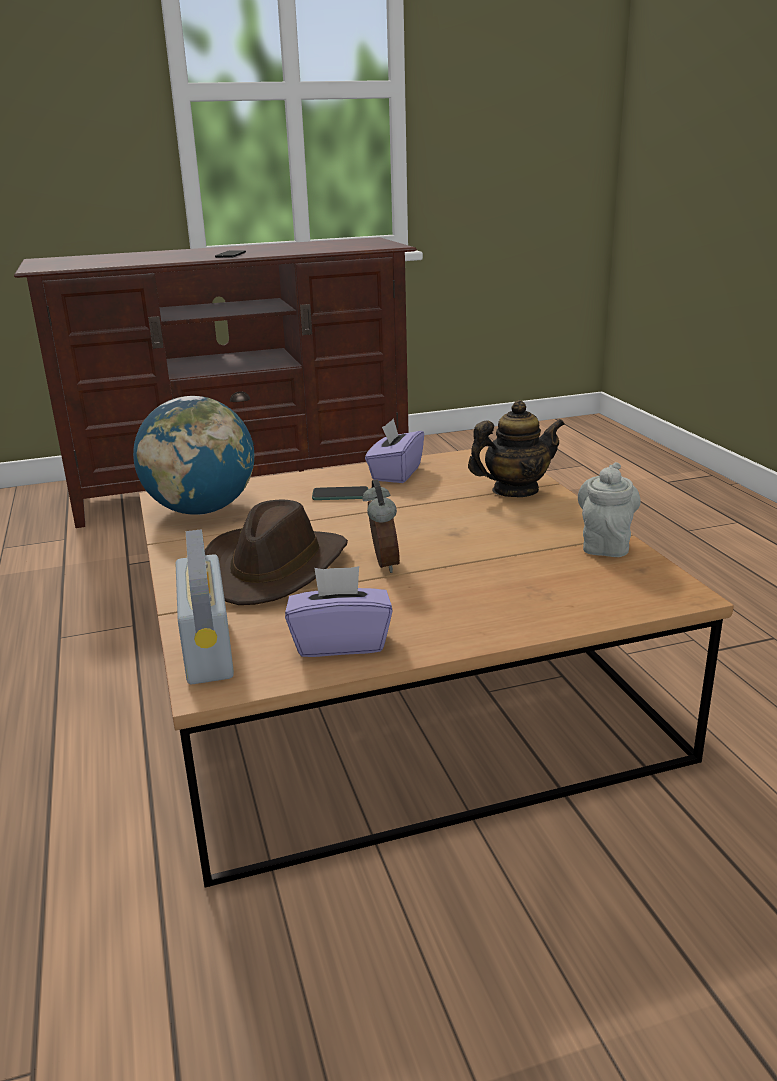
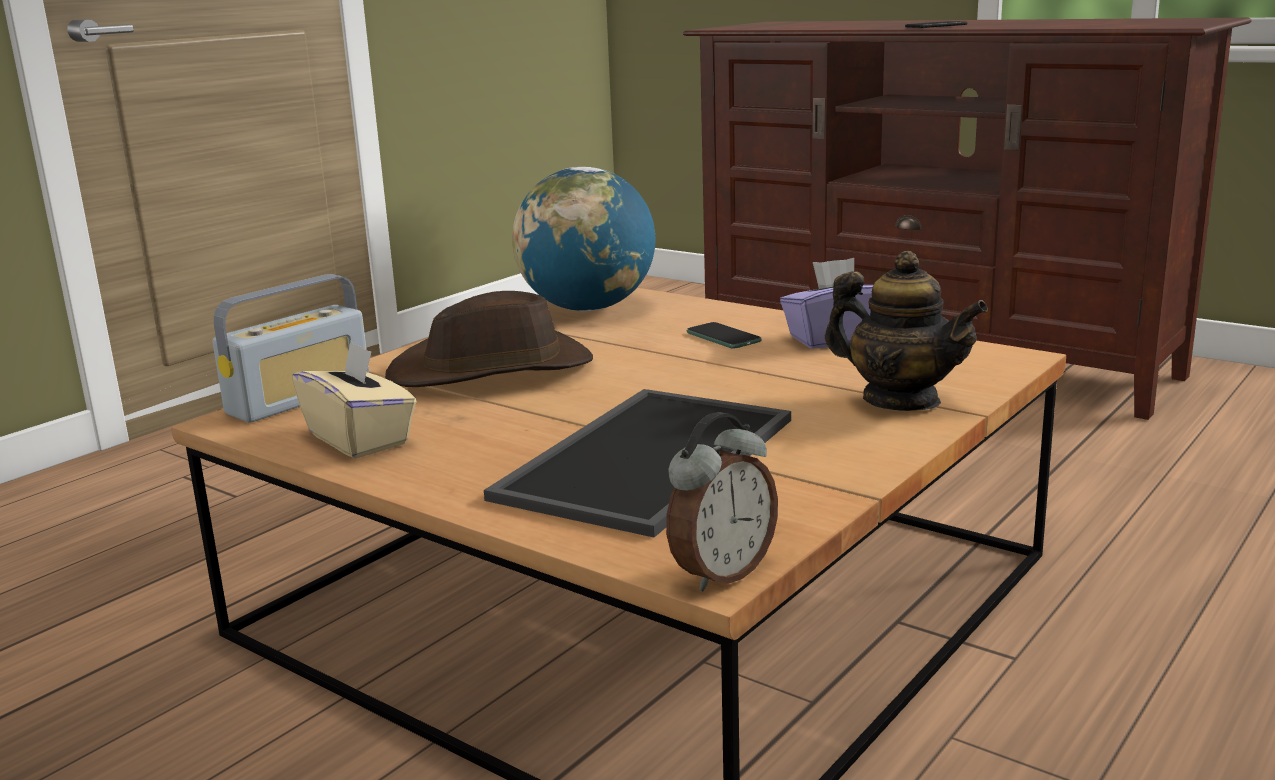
camera: 55 degrees right, 5 degrees down
(340, 642) = (360, 439): purple tissue box -> beige tissue box
(382, 564) = (565, 403): alarm clock -> alarm clock (721, 573)
(505, 566) = (645, 456): none -> tray
(605, 544) = (809, 490): grey teapot -> none

